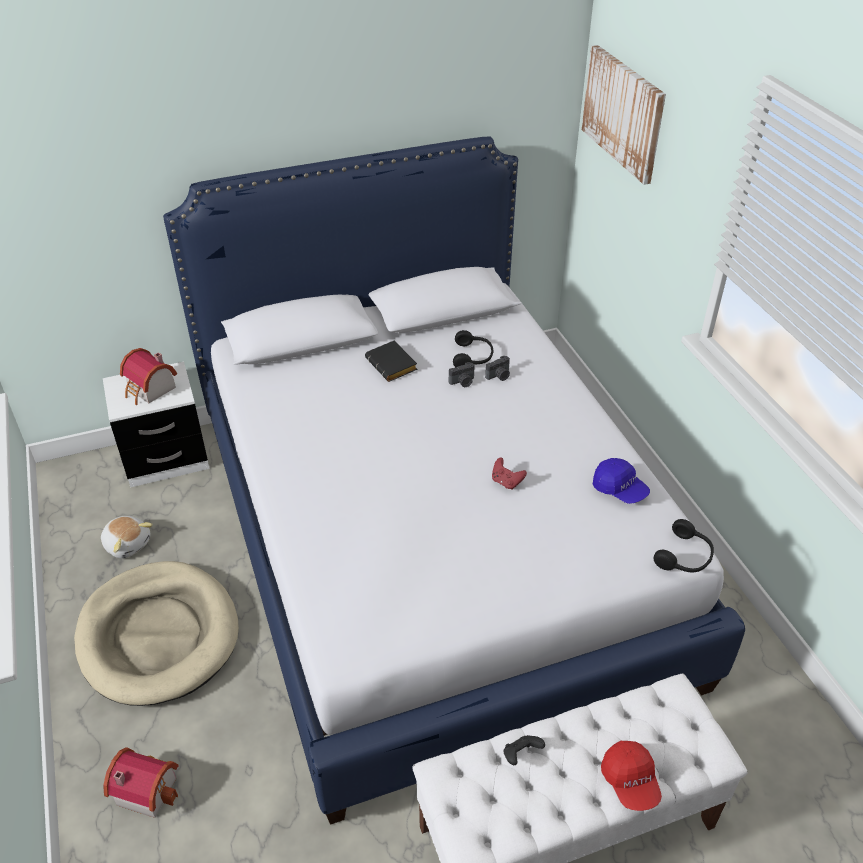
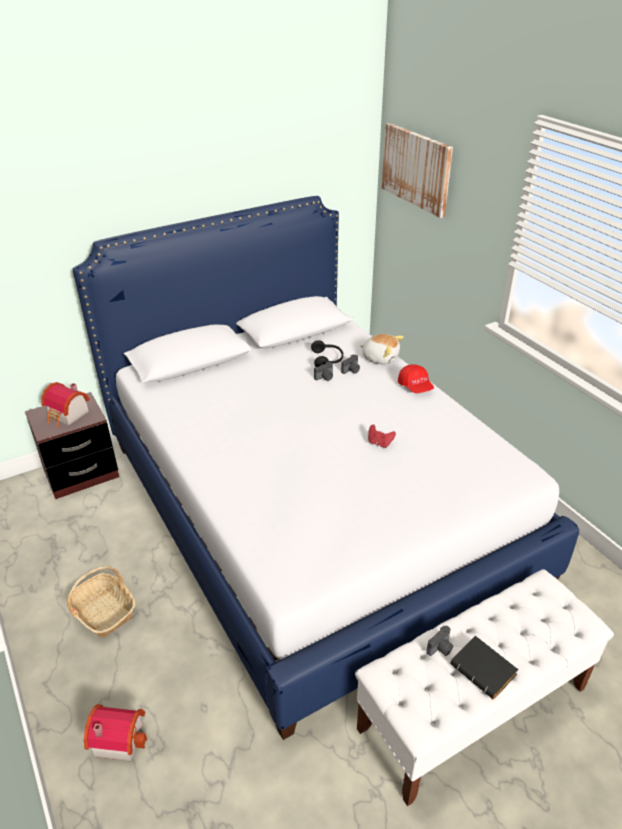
camera: 10 degrees left, 5 degrees down
(128, 543) = (62, 543): plush toy -> plush toy (380, 357)
(158, 635) = (103, 611): beige dog bed -> basket
(166, 458) = (81, 473): white nightstand -> brown nightstand
(393, 365) = (267, 371): black book -> black book (485, 670)
(521, 755) = (440, 648): black game controller -> camera
(619, 489) = (466, 438): blue cap -> none
(630, 781) = (531, 655): red cap -> red cap (415, 387)
(685, 557) = (530, 478): black headphones -> none

